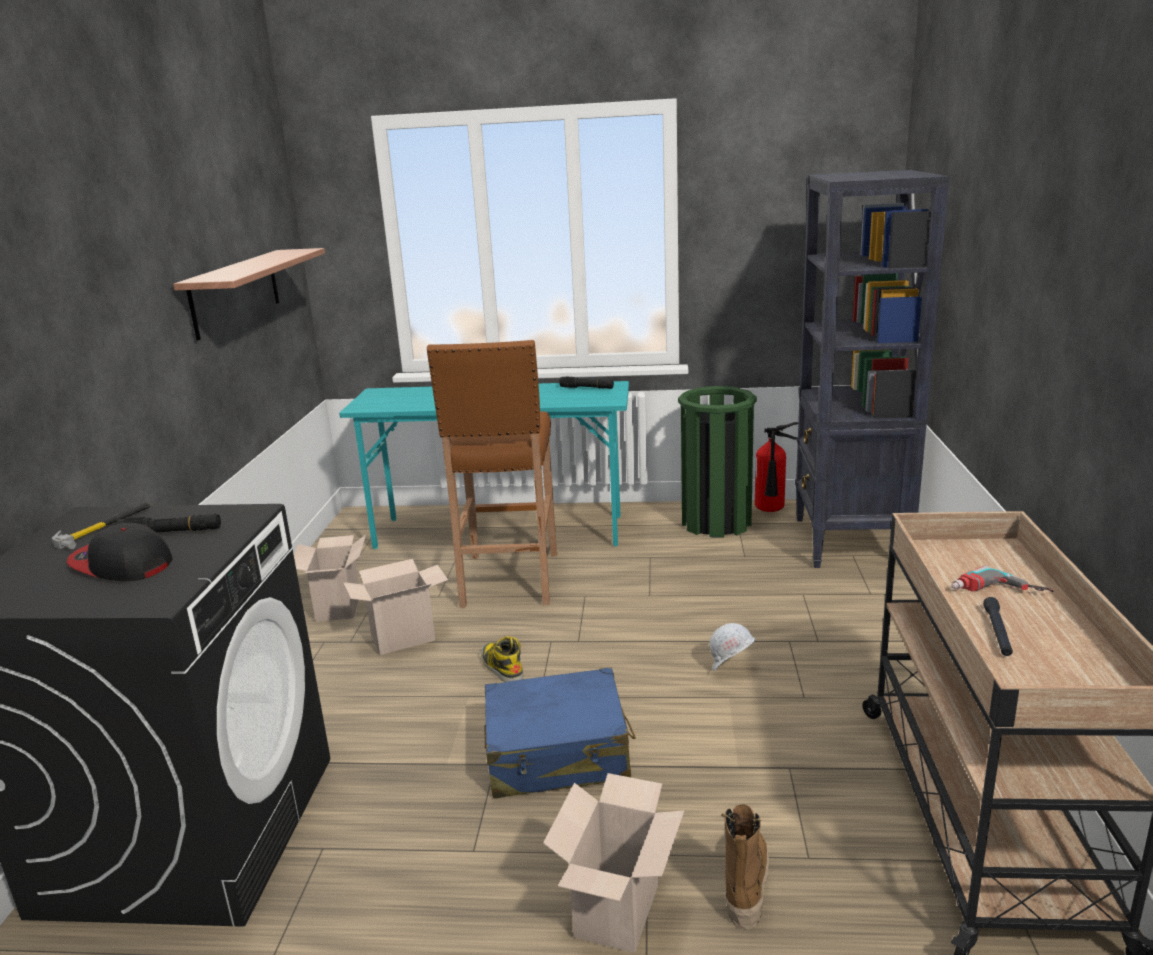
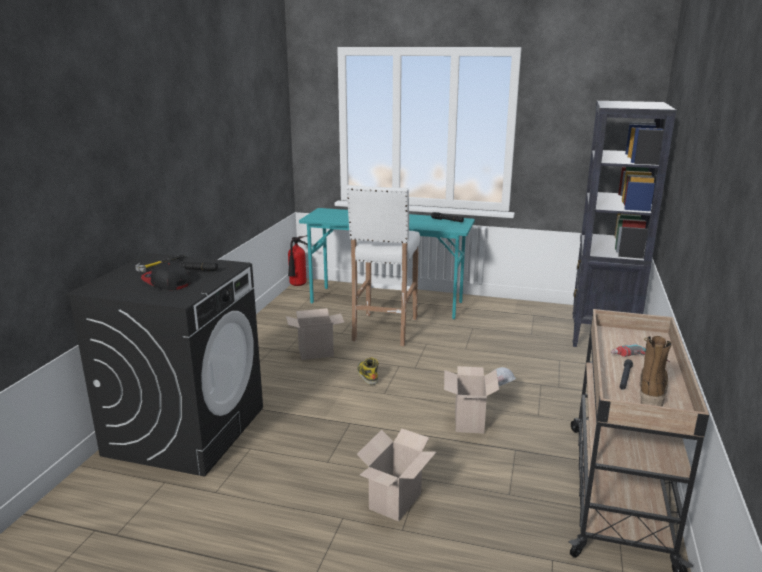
camera: 10 degrees right, 0 degrees up
(236, 292) = (247, 145): shelf -> none
(337, 606) = (283, 331): cardboard box -> cardboard box (467, 421)
(509, 581) = (384, 330): brown stool -> white stool
(558, 754) = (386, 423): blue suitcase -> none
(716, 522) = (520, 313): green trash can -> none
(744, 884) = (468, 501): boot -> boot (651, 393)
(771, 511) = (558, 310): fire extinguisher -> fire extinguisher (297, 286)

